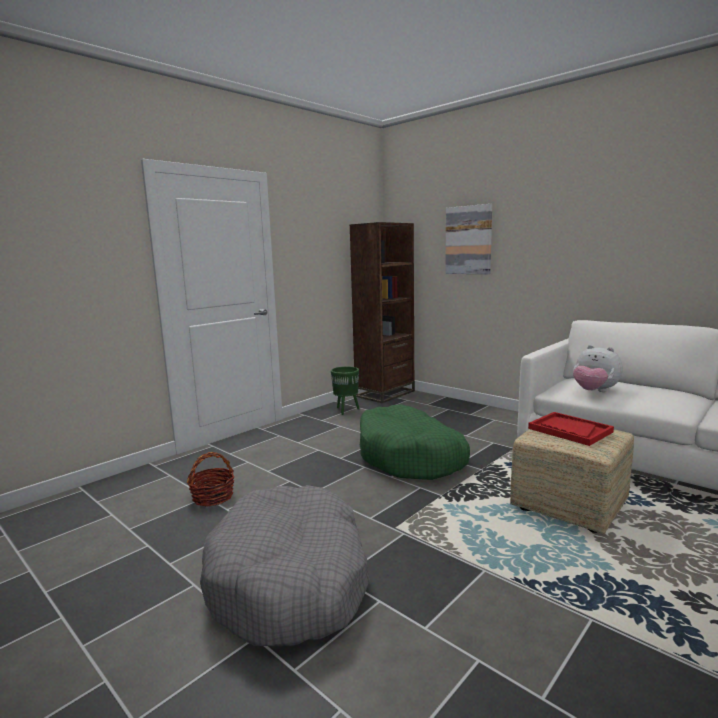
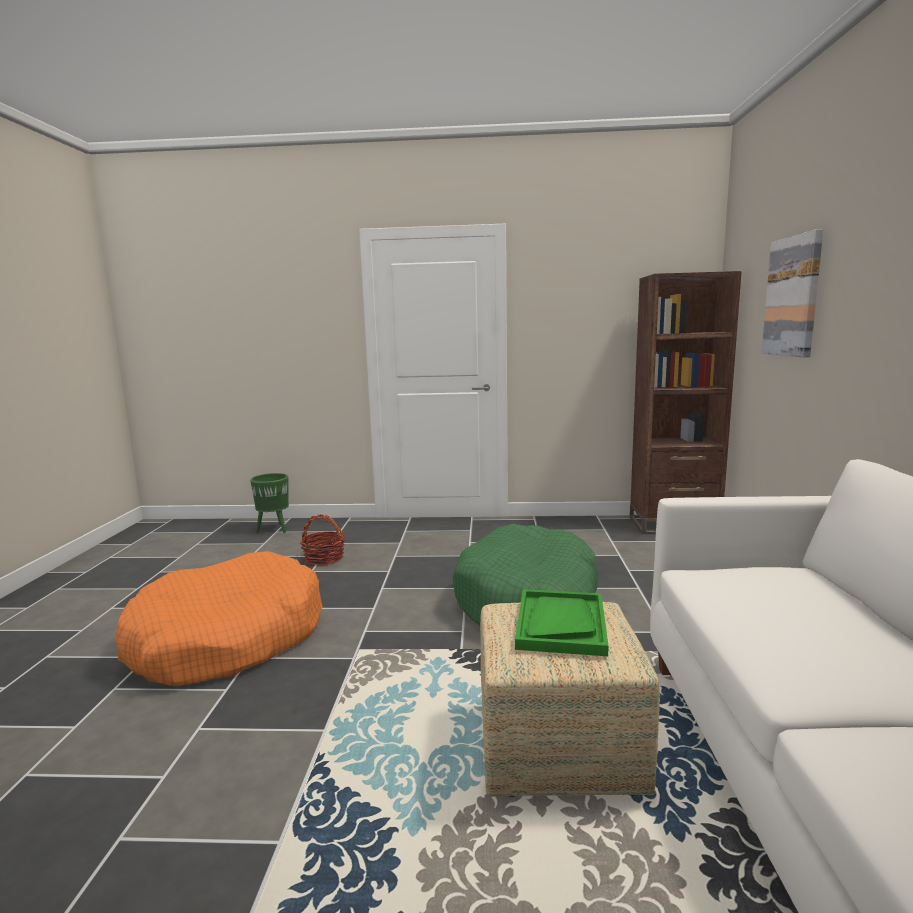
camera: 50 degrees right, 0 degrees up
(290, 580) = (228, 639): grey dog bed -> orange dog bed
(346, 410) = (584, 528): green planter -> green planter (275, 529)
(569, 430) = (560, 624): red tray -> green tray
(594, 391) = (736, 594): plush toy -> none

